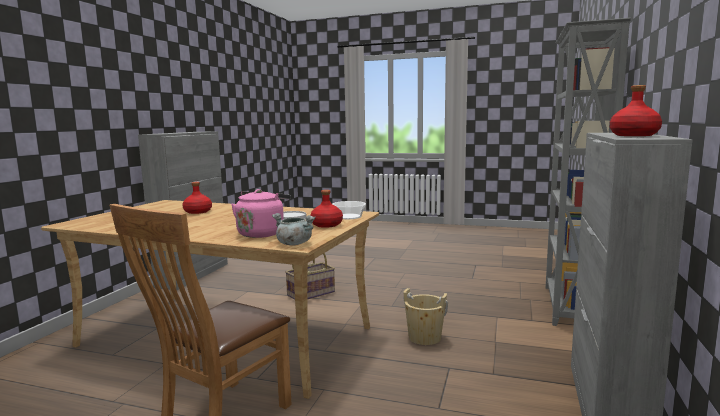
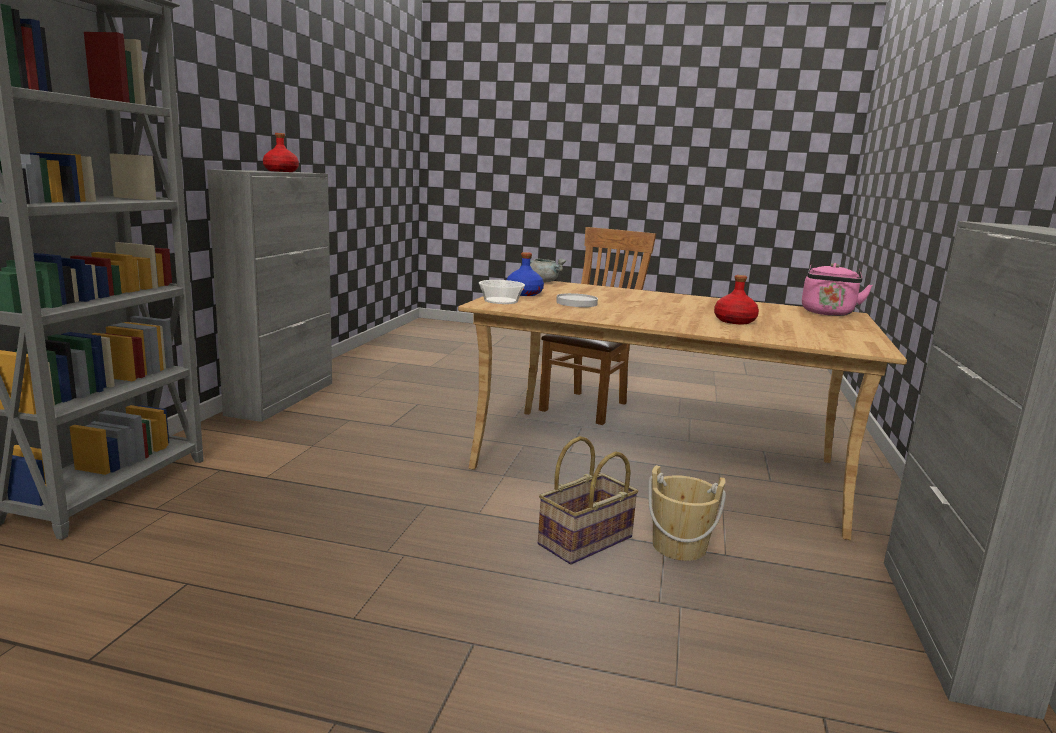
camera: 175 degrees right, 5 degrees up
(262, 233) = (585, 290): pink kettle -> pink kettle (827, 313)
(326, 225) = (524, 293): red bottle -> blue bottle
(424, 337) = (398, 453): beige bucket -> beige bucket (679, 547)

